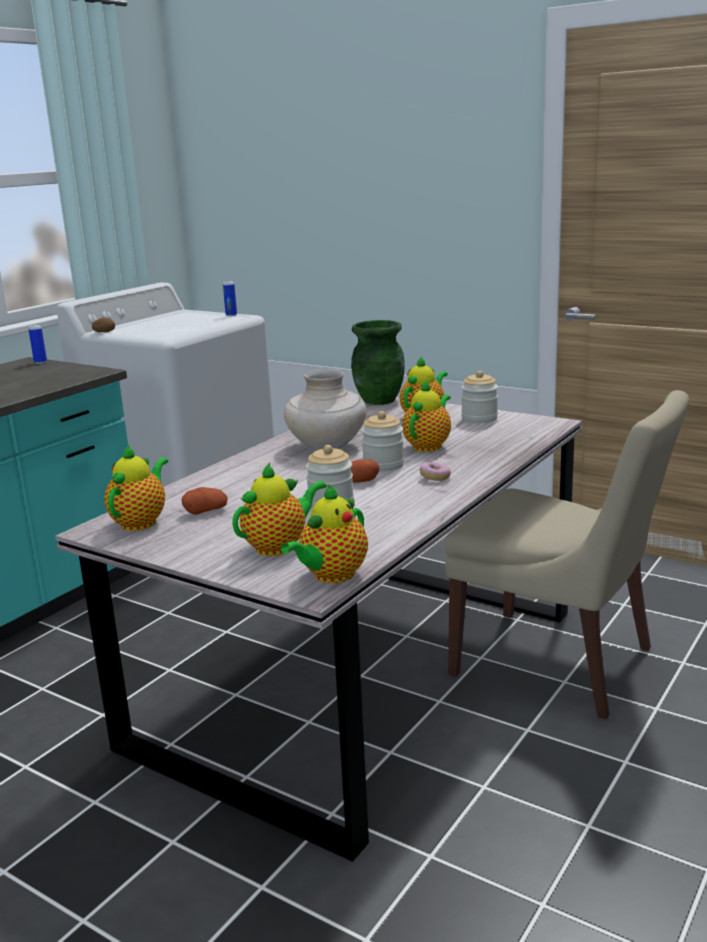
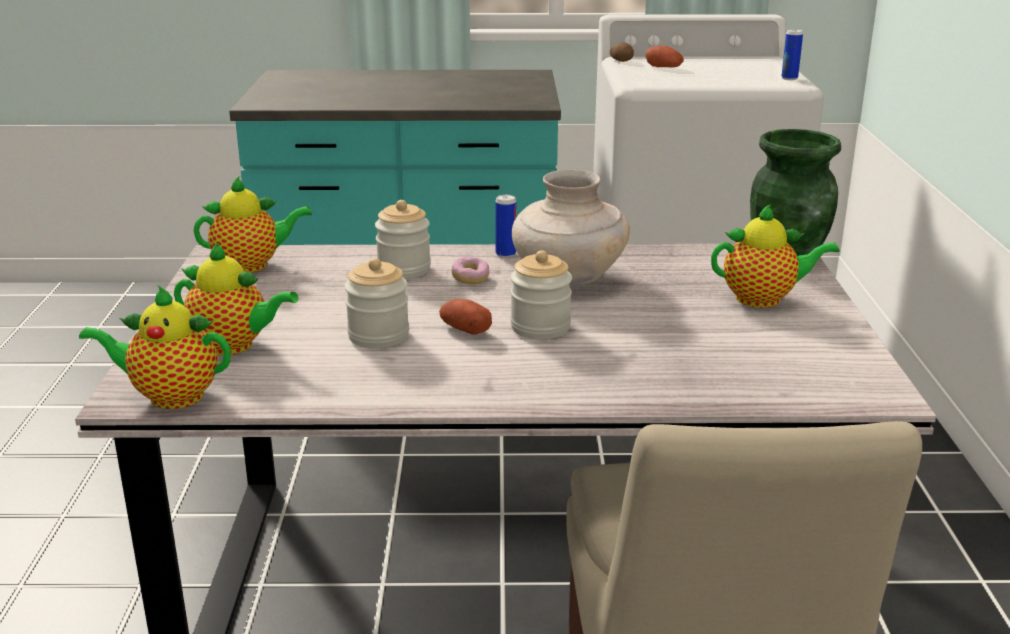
camera: 55 degrees right, 5 degrees up
(40, 362) = (537, 78): can -> can (505, 254)
(206, 511) = (303, 283): potato -> potato (664, 67)
(428, 446) = (648, 334): teapot -> none
(435, 478) = (529, 370): donut -> donut (470, 279)
(479, 418) = (813, 336): jar -> jar (404, 269)

